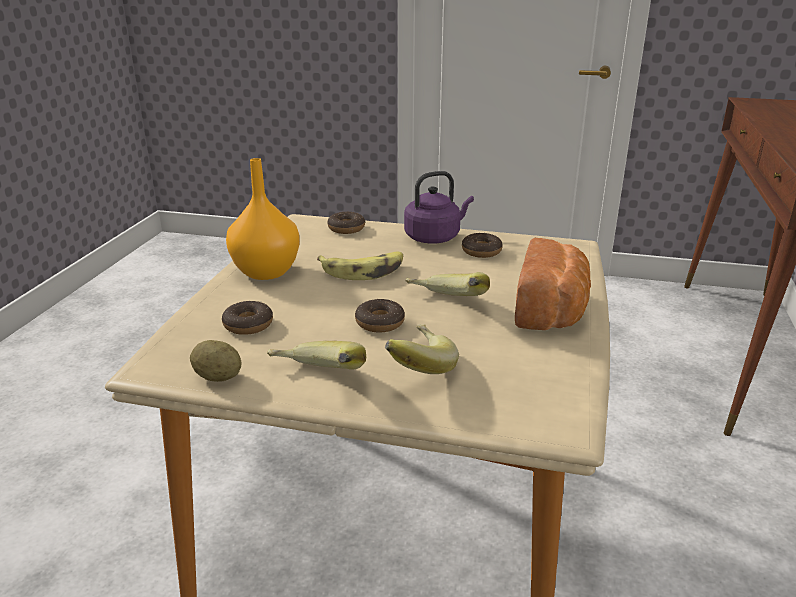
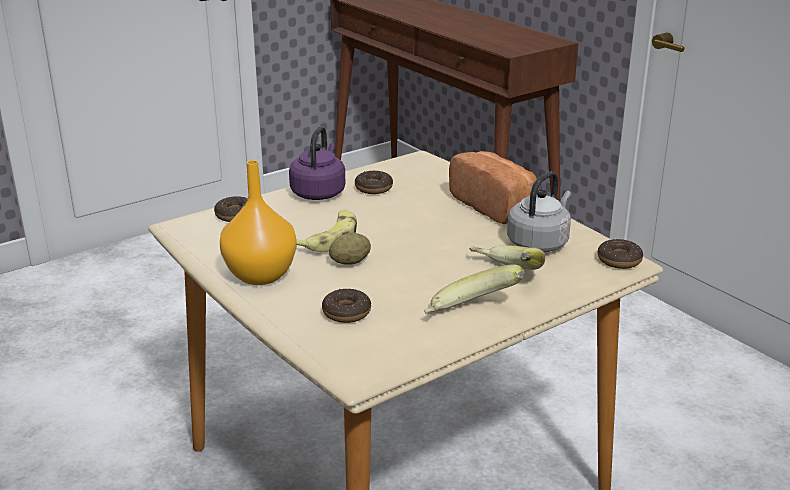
camera: 50 degrees left, 0 degrees up
(218, 377) = (413, 349): potato -> potato (350, 262)
(380, 323) = (424, 264): donut -> donut (619, 260)
(445, 305) = (434, 233): banana -> none
(517, 360) = (539, 243): none -> grey kettle

